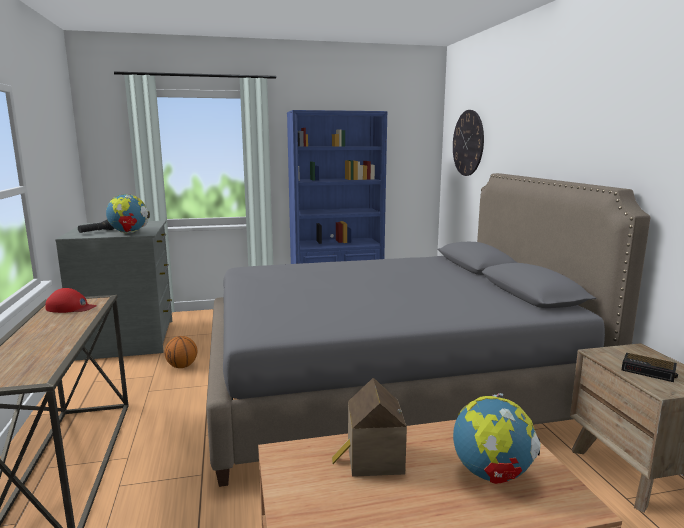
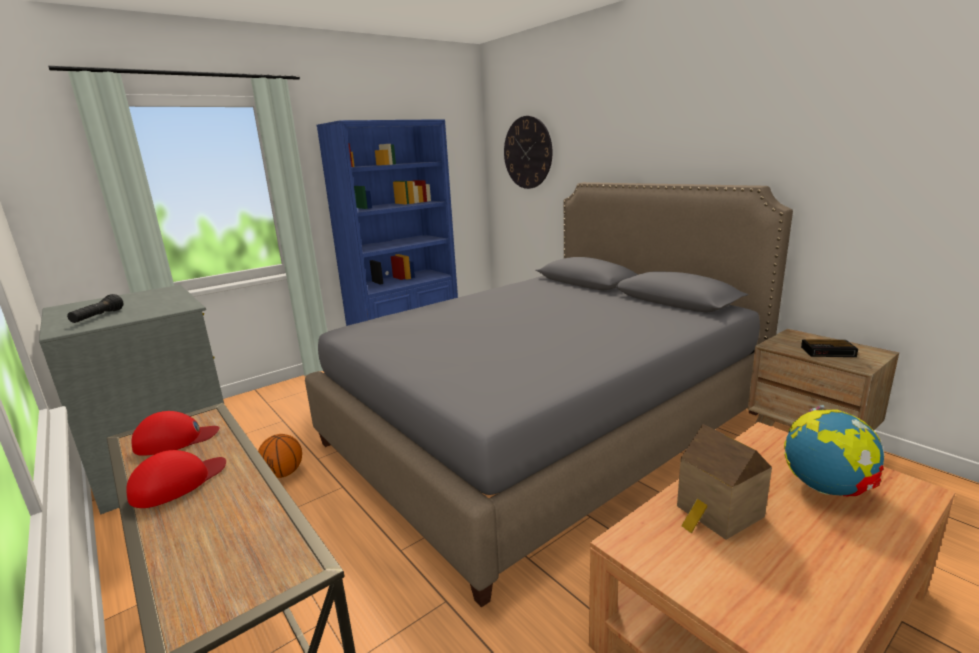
camera: 25 degrees left, 5 degrees up
(44, 327) = (178, 482): none -> red cap
(129, 233) = (157, 310): globe -> none

